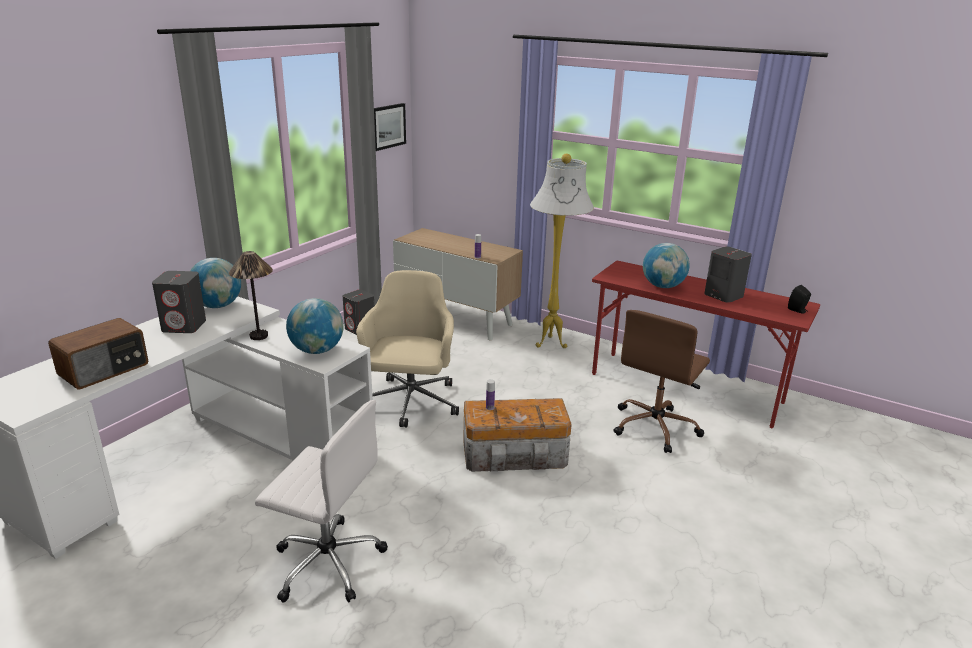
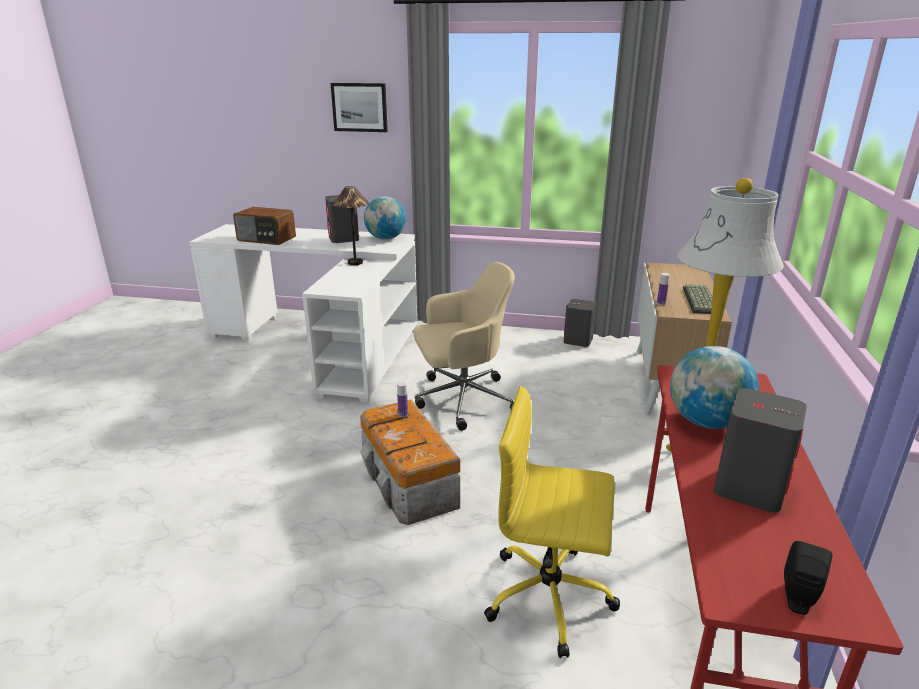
camera: 70 degrees right, 0 degrees up
(317, 350) = (342, 283): globe -> none
(326, 562) = (216, 423): white office chair -> none
(387, 126) = (697, 131): picture -> picture (360, 107)
(484, 246) = (701, 300): none -> keyboard
(655, 427) = (551, 597): brown office chair -> yellow office chair

